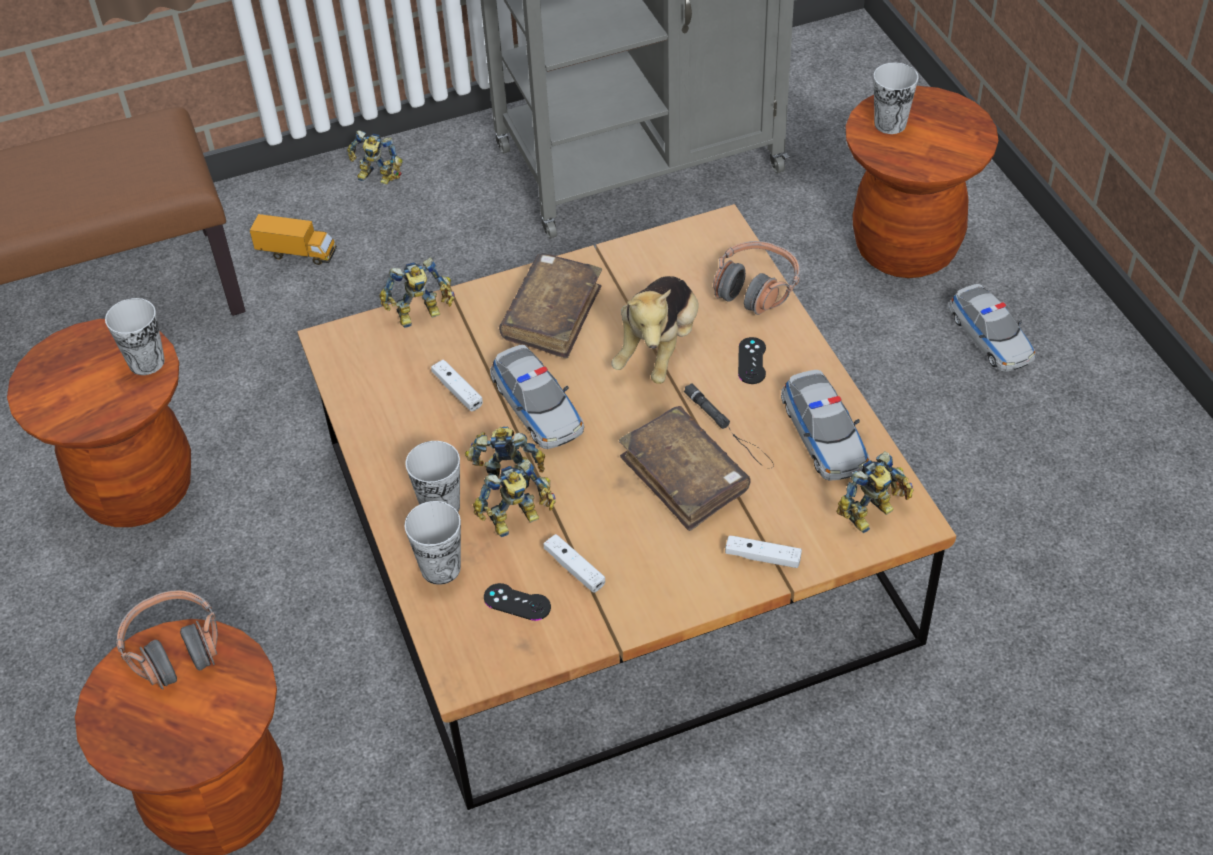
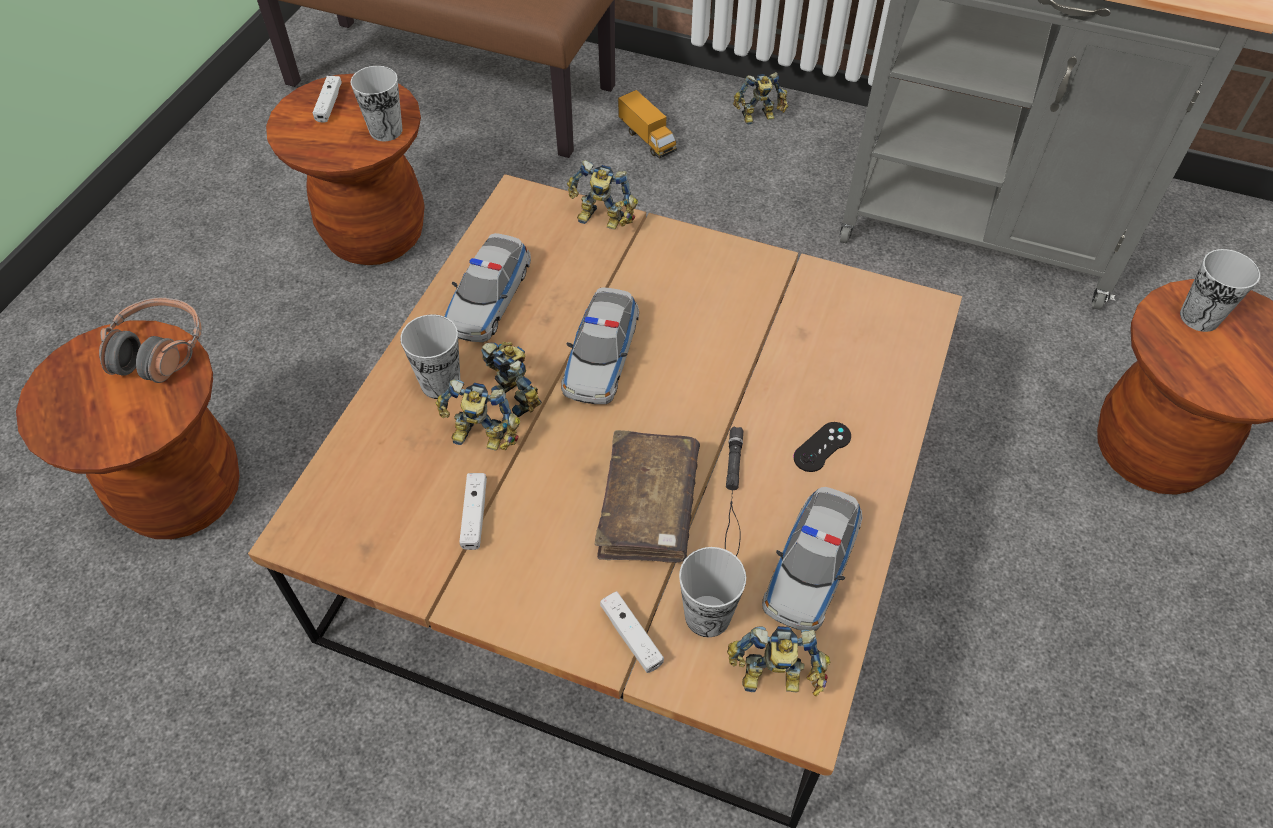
camera: 40 degrees right, 5 degrees up
(376, 178) = (759, 118): toy robot -> toy robot turned 75 degrees counterclockwise
(440, 568) = (384, 433): cup -> cup (707, 616)
(457, 391) = (559, 299): white game controller -> white game controller (329, 104)
(517, 602) = (402, 507): black game controller -> none
(552, 315) = (699, 288): brown book -> none
(658, 348) = (754, 377): plush toy -> none
(755, 287) = (898, 383): headphones -> none
(990, 337) = (1154, 591): toy car -> toy car (488, 298)

